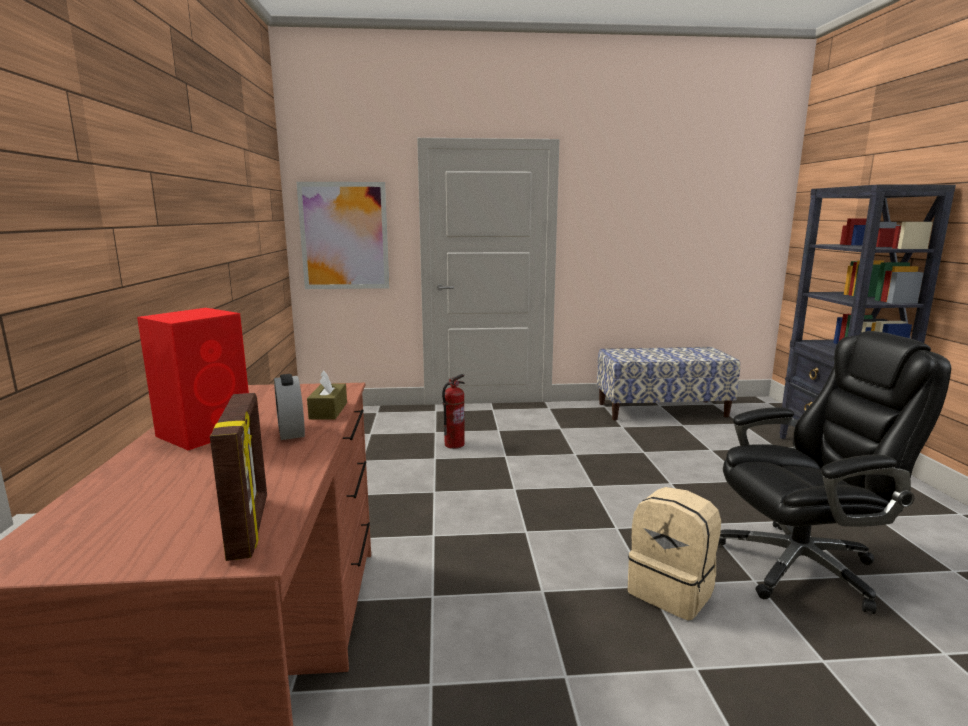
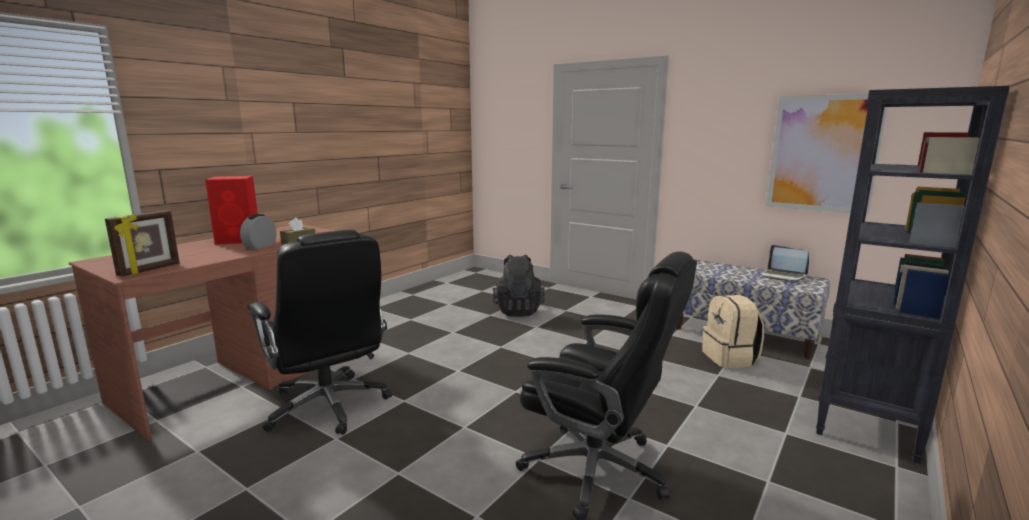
camera: 40 degrees right, 0 degrees up
(344, 236) = (504, 142): picture -> picture (823, 153)
(454, 444) = (518, 310): fire extinguisher -> black backpack
(476, 645) = (328, 406): none -> black office chair
(672, 591) = (471, 436): beige backpack -> beige backpack (730, 358)
(686, 350) = (783, 276): none -> laptop

